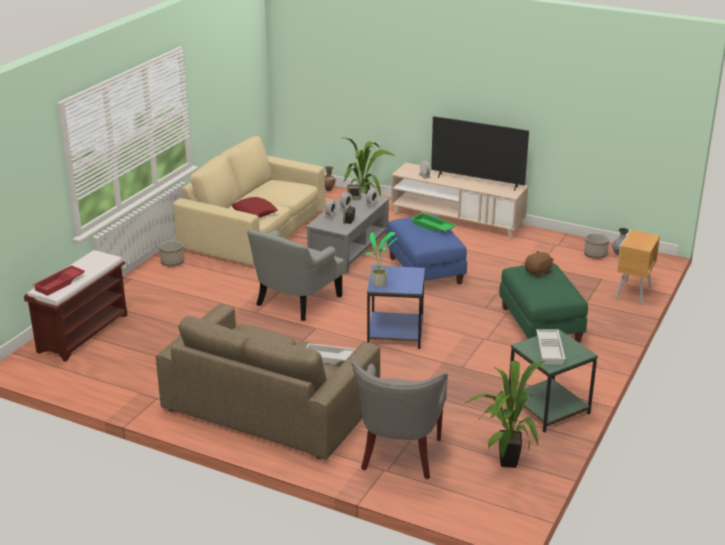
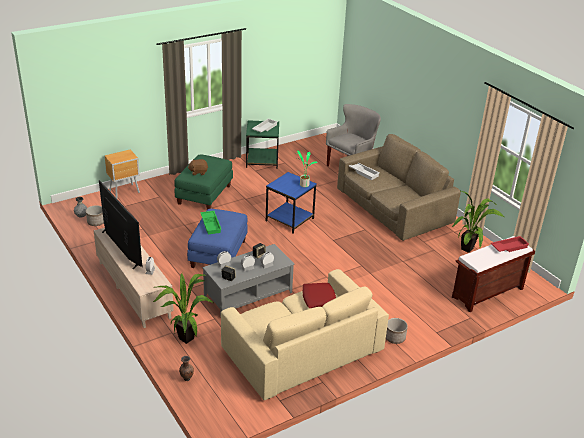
camera: 150 degrees left, 5 degrees up
(296, 300) = (327, 264): grey armchair -> none
(504, 462) = (309, 151): potted plant -> potted plant (469, 250)

